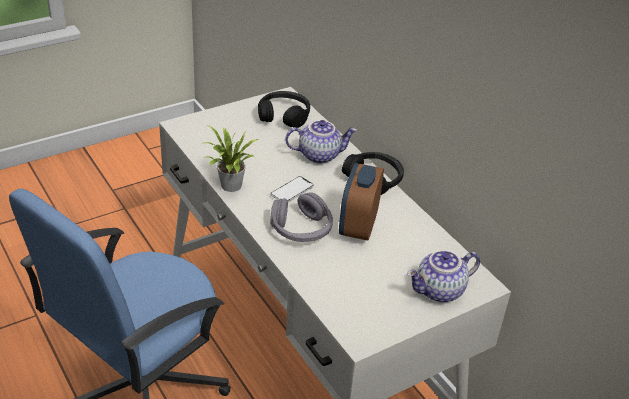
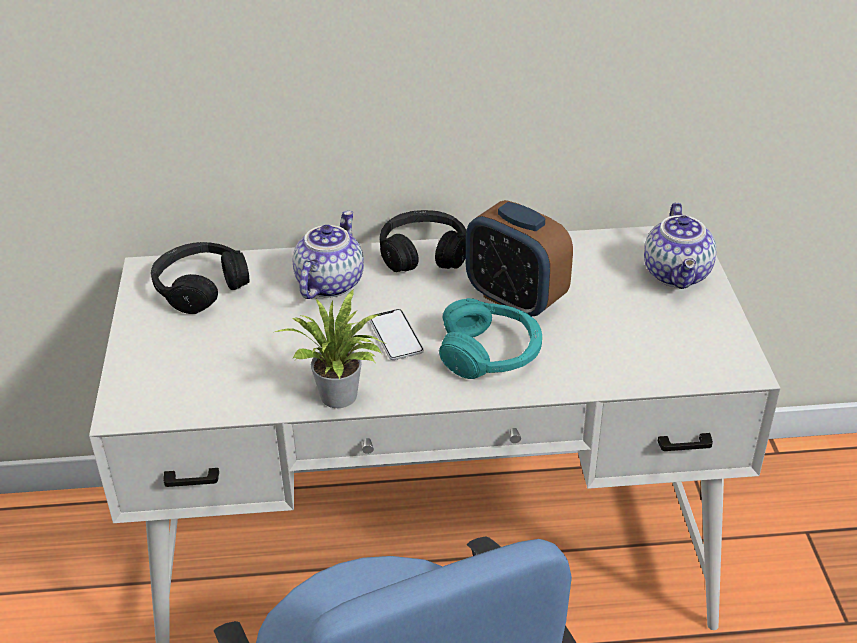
camera: 60 degrees left, 0 degrees up
(301, 229) = (490, 353): grey headphones -> turquoise headphones

